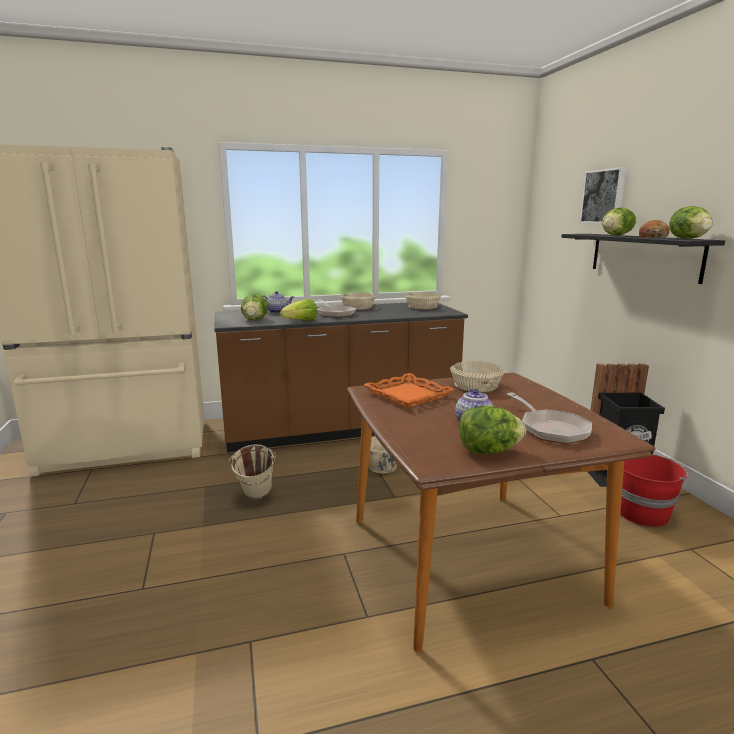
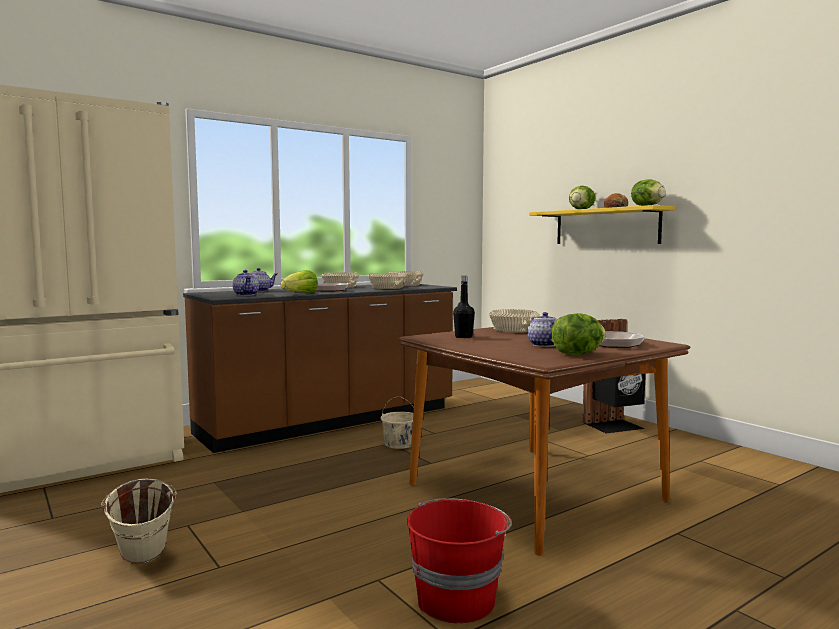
camera: 20 degrees left, 10 degrees down
(255, 320) = (247, 295): lettuce -> teapot
(255, 497) = (283, 482): beige bucket -> beige bucket (142, 562)
(397, 312) = (388, 288): none -> beige bowl
(407, 395) = (463, 337): orange tray -> black bottle
(604, 196) = (561, 179): picture -> none
(642, 512) = (650, 445): red bucket -> red bucket (457, 599)
(644, 256) = (606, 227): black shelf -> yellow shelf

